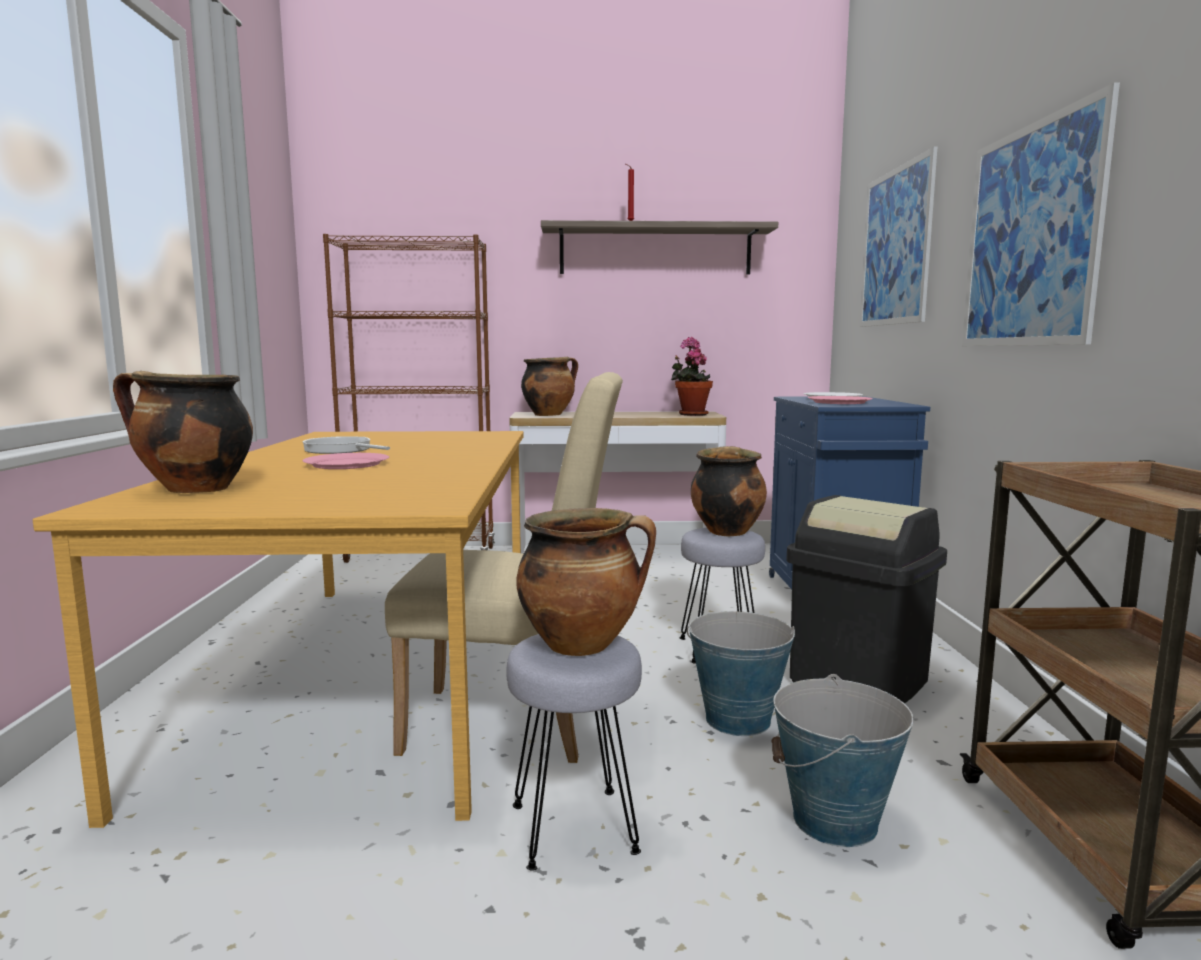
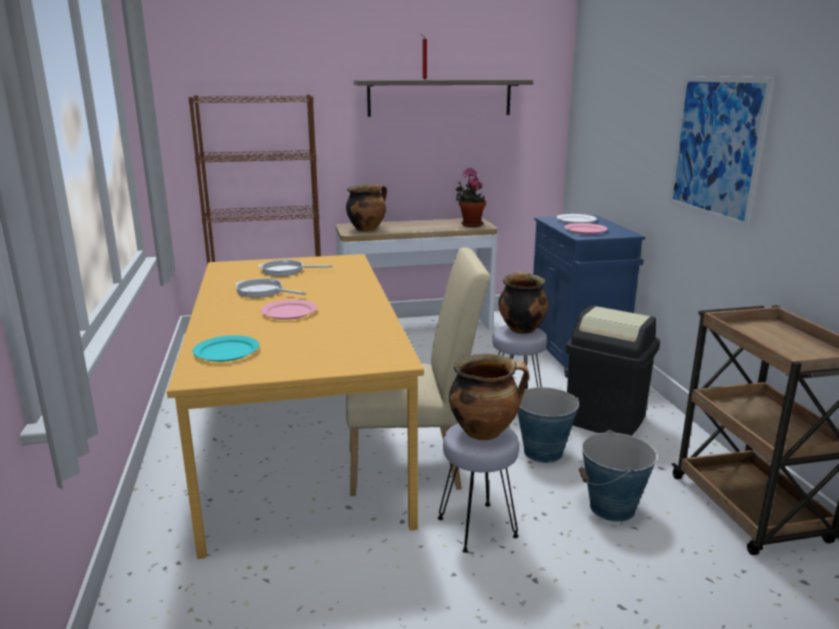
camera: 10 degrees left, 10 degrees up
(194, 490) = (226, 352): cooking pot -> turquoise plate
(400, 438) = (286, 271): none -> frying pan
(895, 247) = (621, 115): picture -> none

